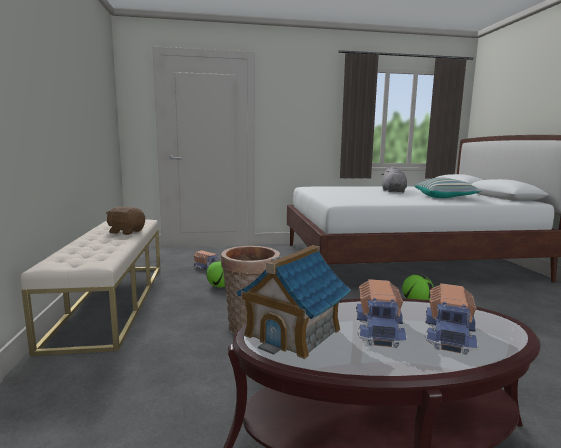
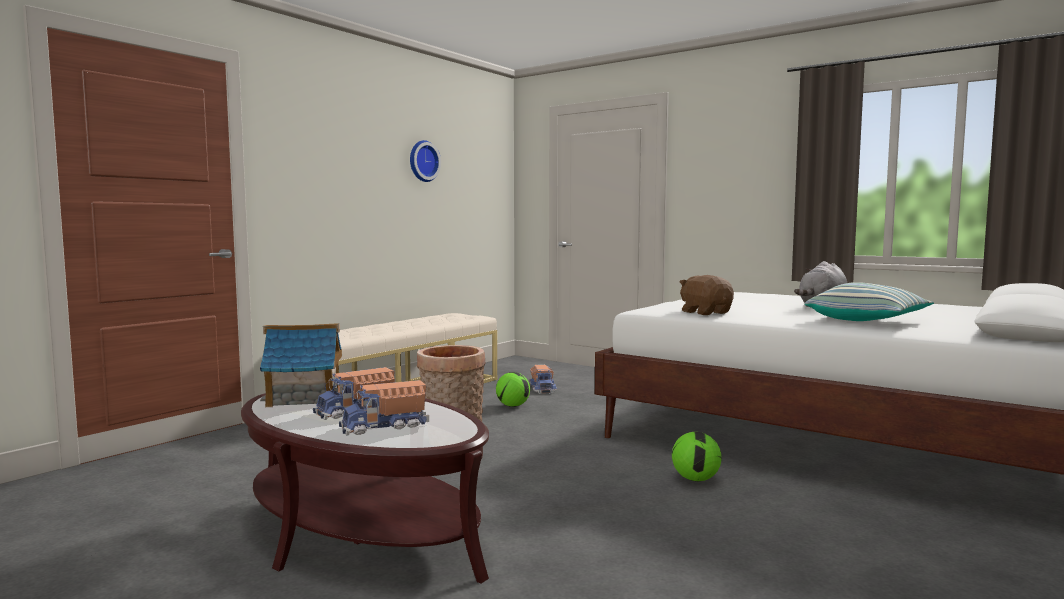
camera: 45 degrees right, 5 degrees down
(79, 78) = (422, 161): none -> wall clock
(126, 232) = (430, 323): brown plush toy -> brown plush toy (705, 312)

